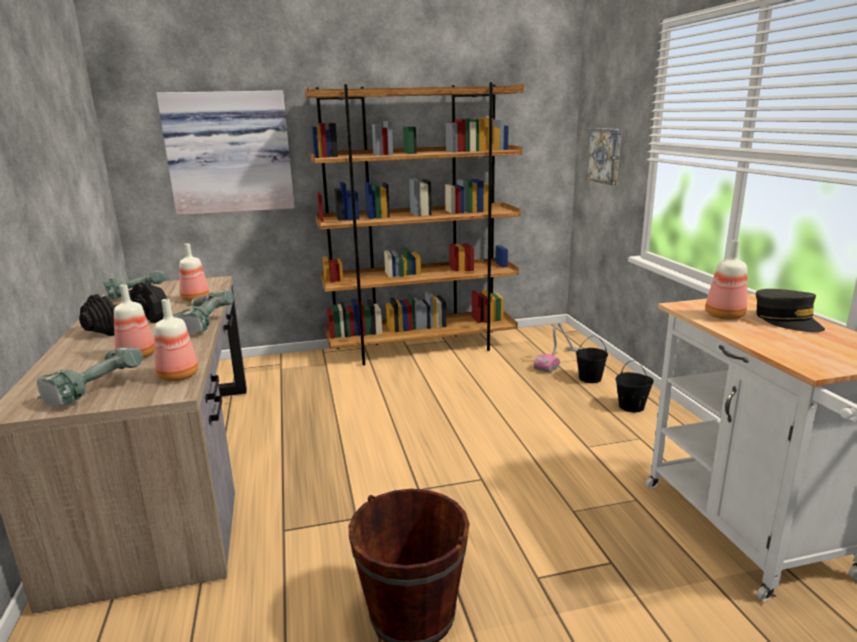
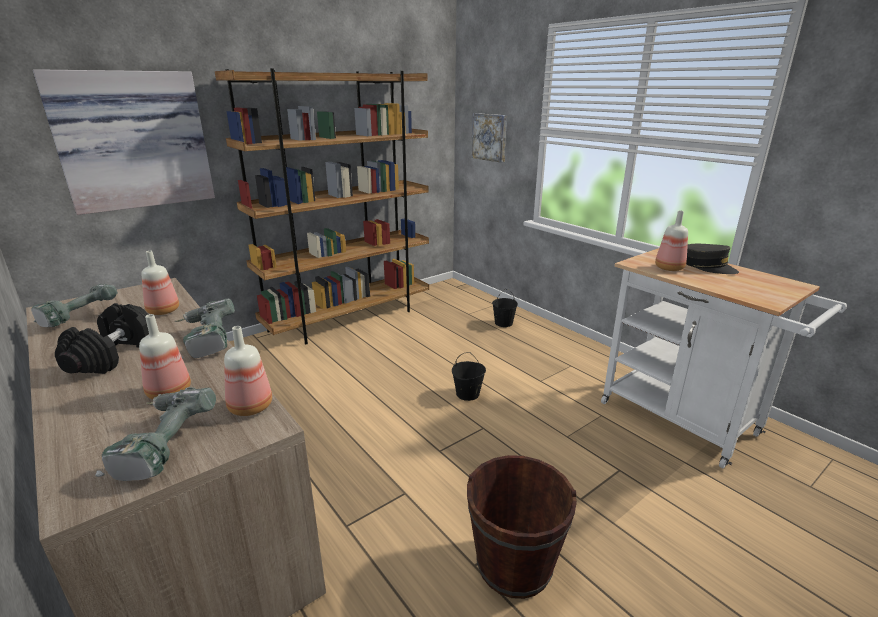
camera: 25 degrees left, 5 degrees up
(558, 360) = (469, 311): vacuum cleaner -> none
(631, 407) = (547, 341): black bucket -> black bucket (467, 394)

